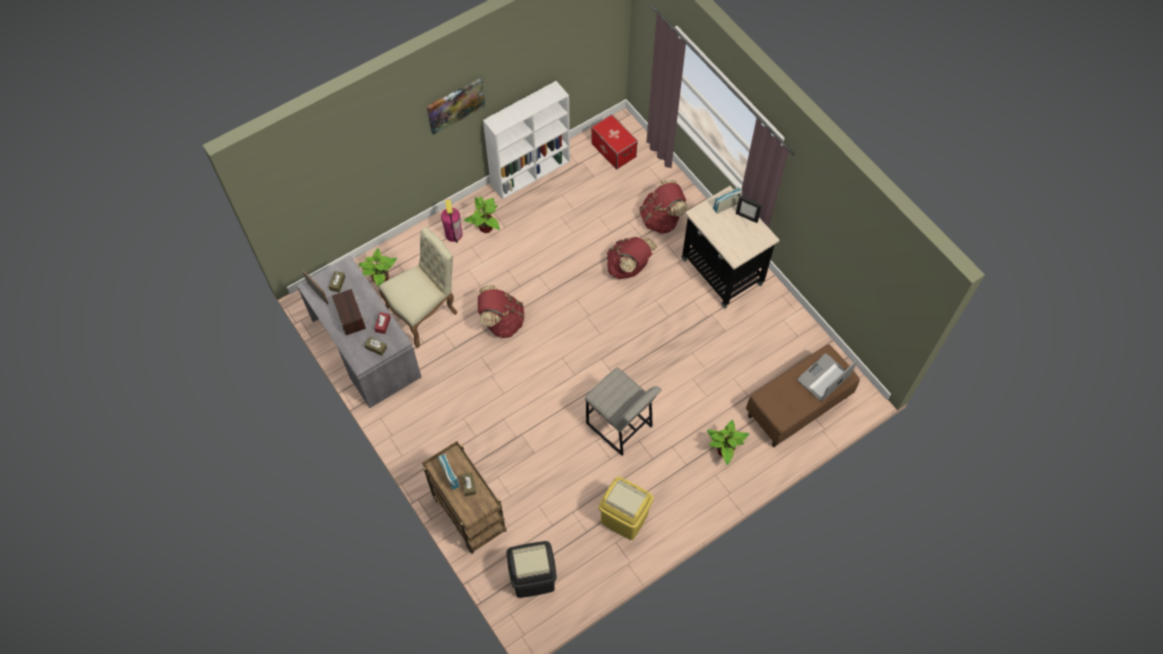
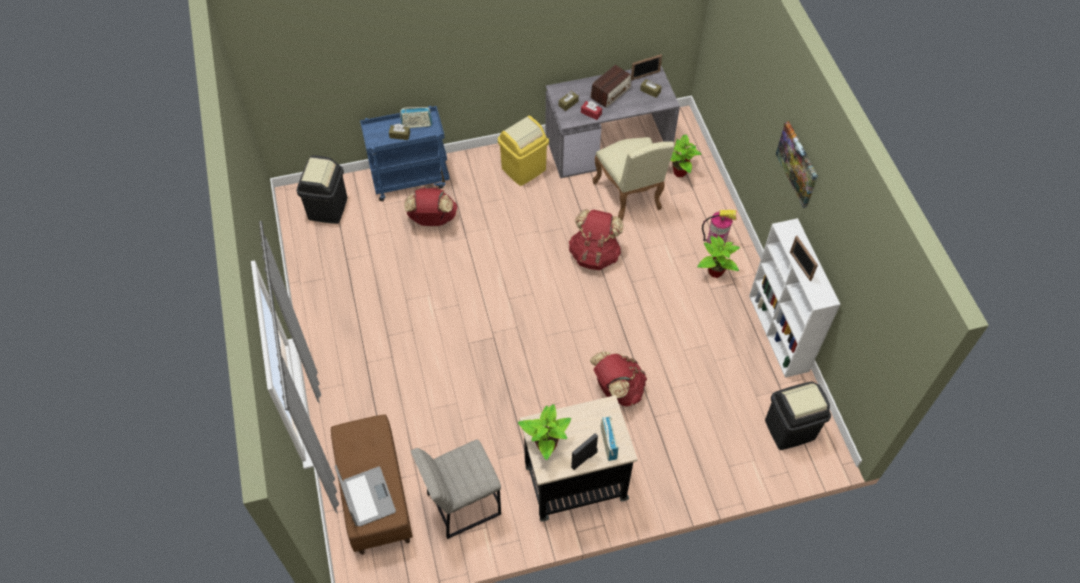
camera: 110 degrees right, 5 degrees down
(350, 316) = (610, 93): radio -> radio turned 45 degrees counterclockwise
(468, 513) = (411, 179): brown cart -> blue cart
(531, 109) = (800, 266): none -> picture frame
(614, 150) = (790, 430): storage box -> black trash can
(620, 426) = (435, 319): grey chair -> grey chair (462, 504)
(624, 518) = (342, 292): yellow trash can -> yellow trash can (523, 169)
(661, 219) = (671, 446): red backpack -> red backpack (432, 219)
(724, 451) = (363, 401): potted plant -> potted plant (546, 445)

